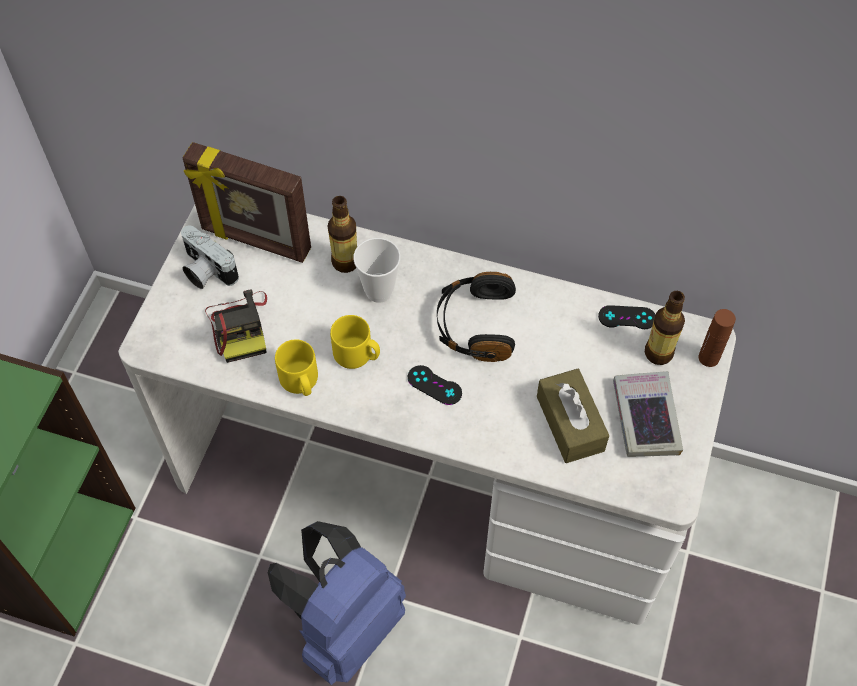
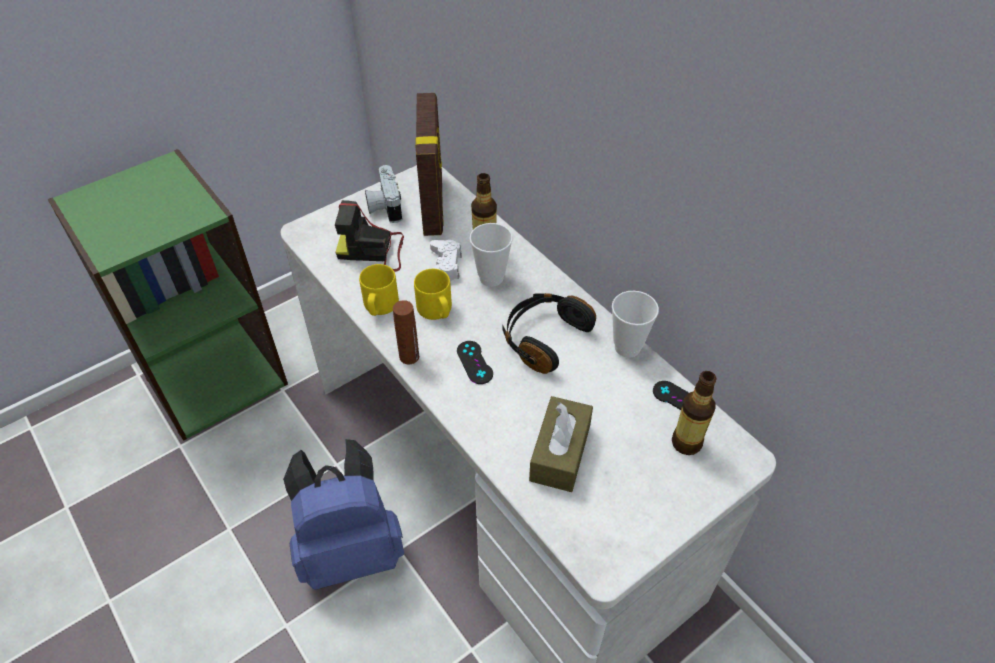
camera: 35 degrees right, 10 degrees down
(240, 326) = (373, 250): camera -> camera turned 75 degrees clockwise
(255, 241) = (434, 204): picture frame -> picture frame turned 150 degrees counterclockwise
(324, 303) = (444, 265): none -> white game controller
(550, 292) = (627, 347): none -> cup
(645, 418) = (631, 487): book -> none
(708, 357) = (732, 473): brown bottle -> brown bottle (409, 356)

